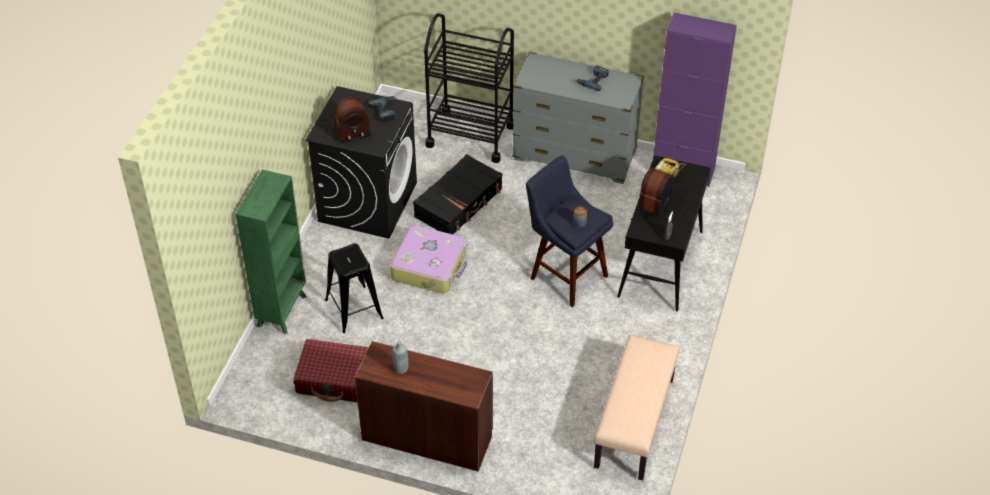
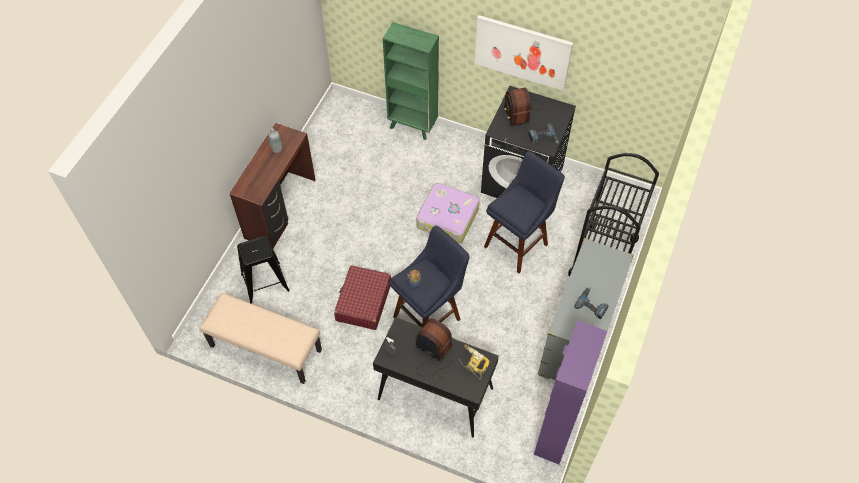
camera: 95 degrees right, 10 degrees up
(300, 89) = (522, 52): none -> picture
(335, 378) = (344, 156): red suitcase -> red suitcase (363, 302)
(354, 309) = (408, 168): black stool -> black stool (265, 282)
(459, 203) = (518, 243): black suitcase -> blue stool

